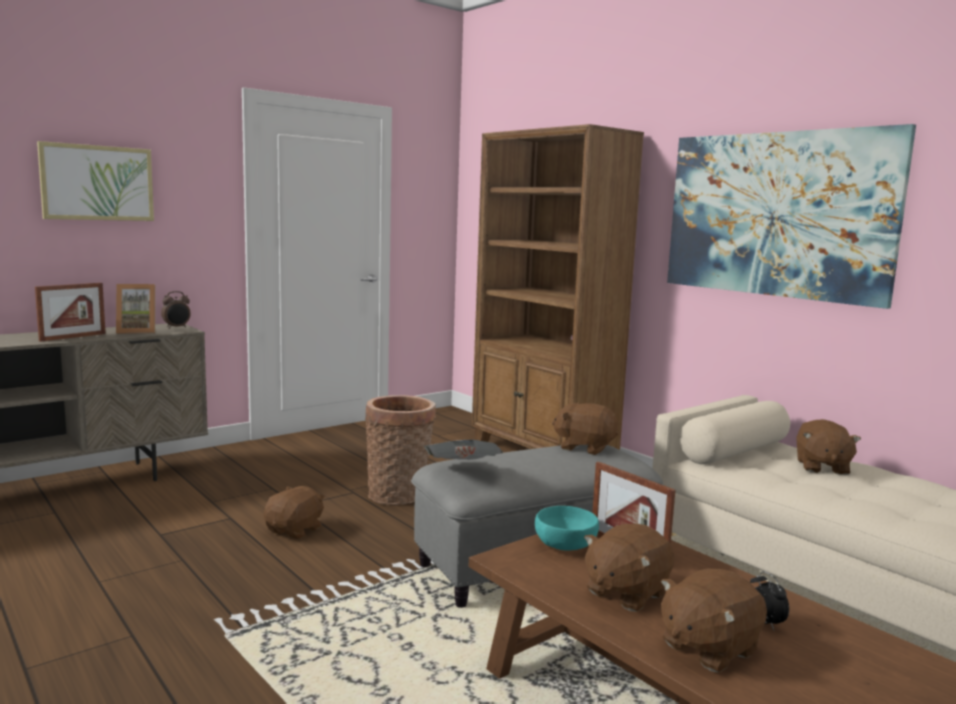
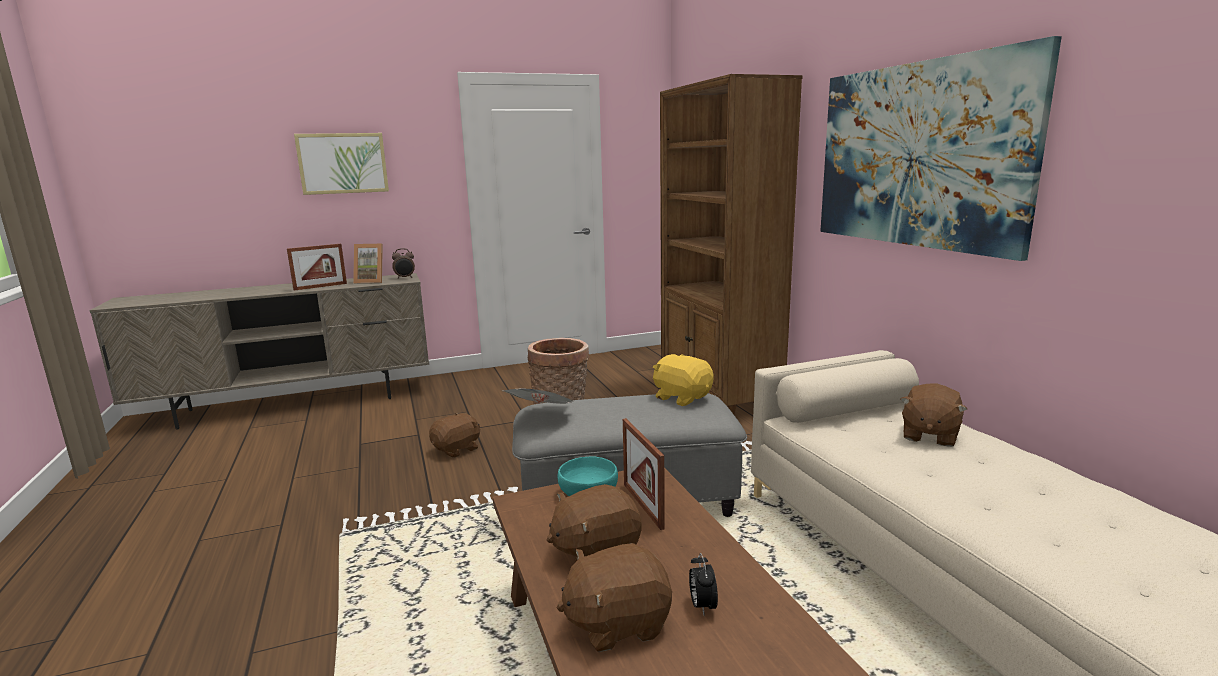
camera: 20 degrees right, 5 degrees up
(585, 447) = (682, 397): brown plush toy -> yellow plush toy

